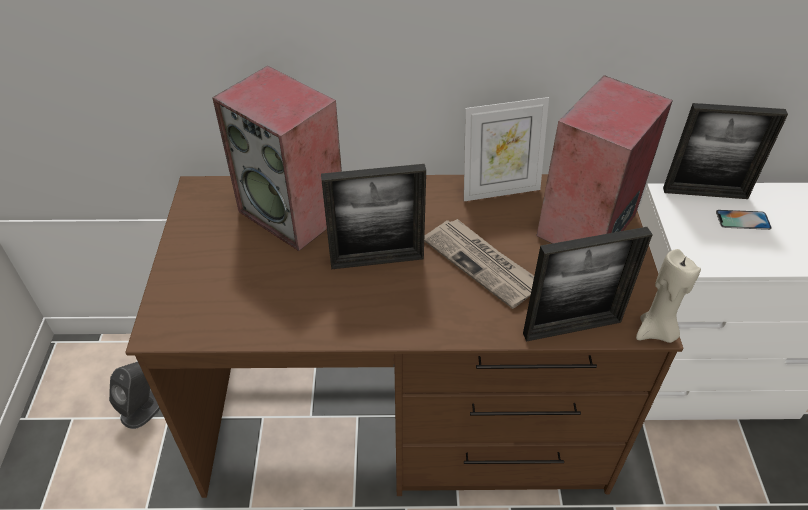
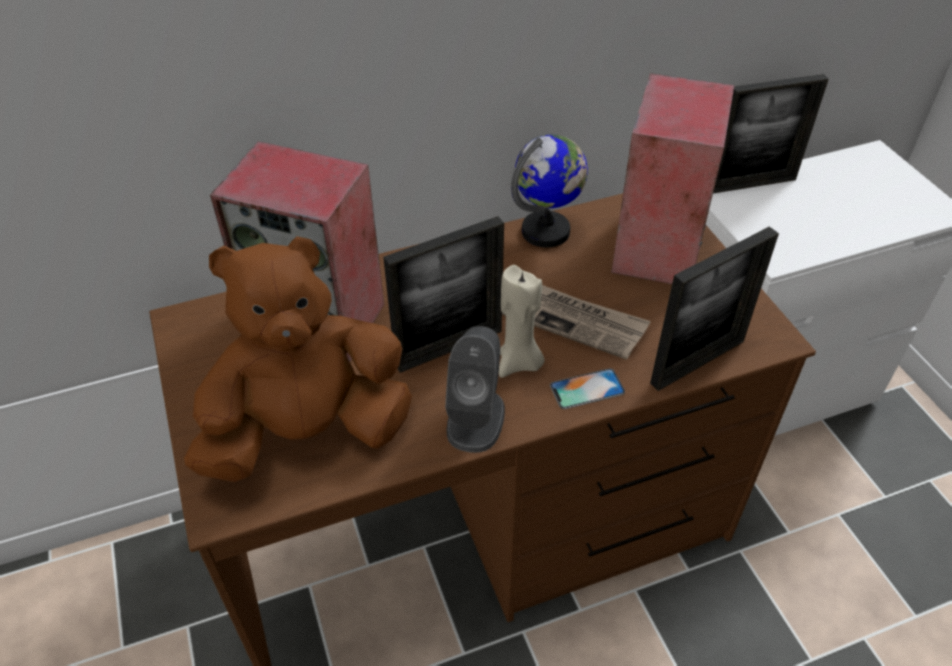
camera: 20 degrees left, 0 degrees up
(142, 408) = (148, 626): grey speaker -> grey speaker (476, 418)
(244, 294) = (308, 431): none -> brown plush toy
(499, 190) = (546, 231): picture frame -> globe
(655, 332) = (782, 341): beige candle -> beige candle (519, 363)
(743, 220) = (801, 203): phone -> phone (587, 389)

